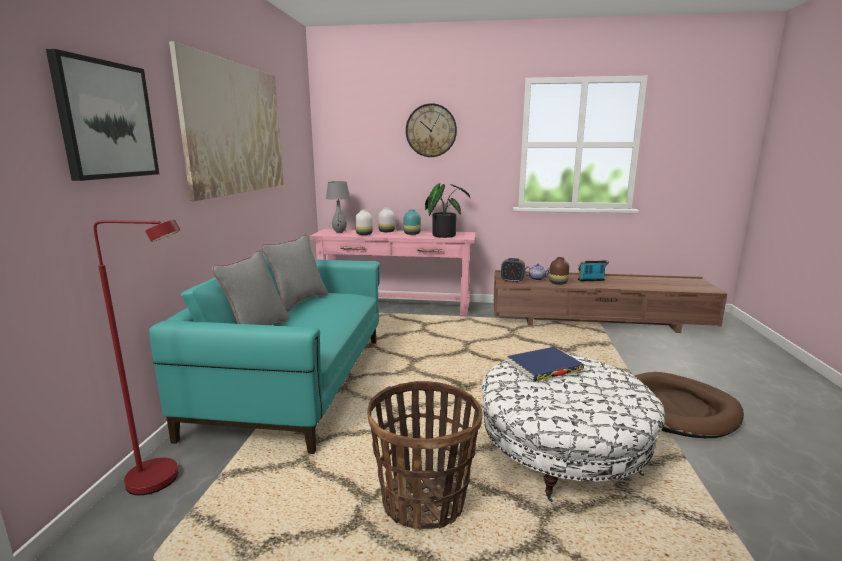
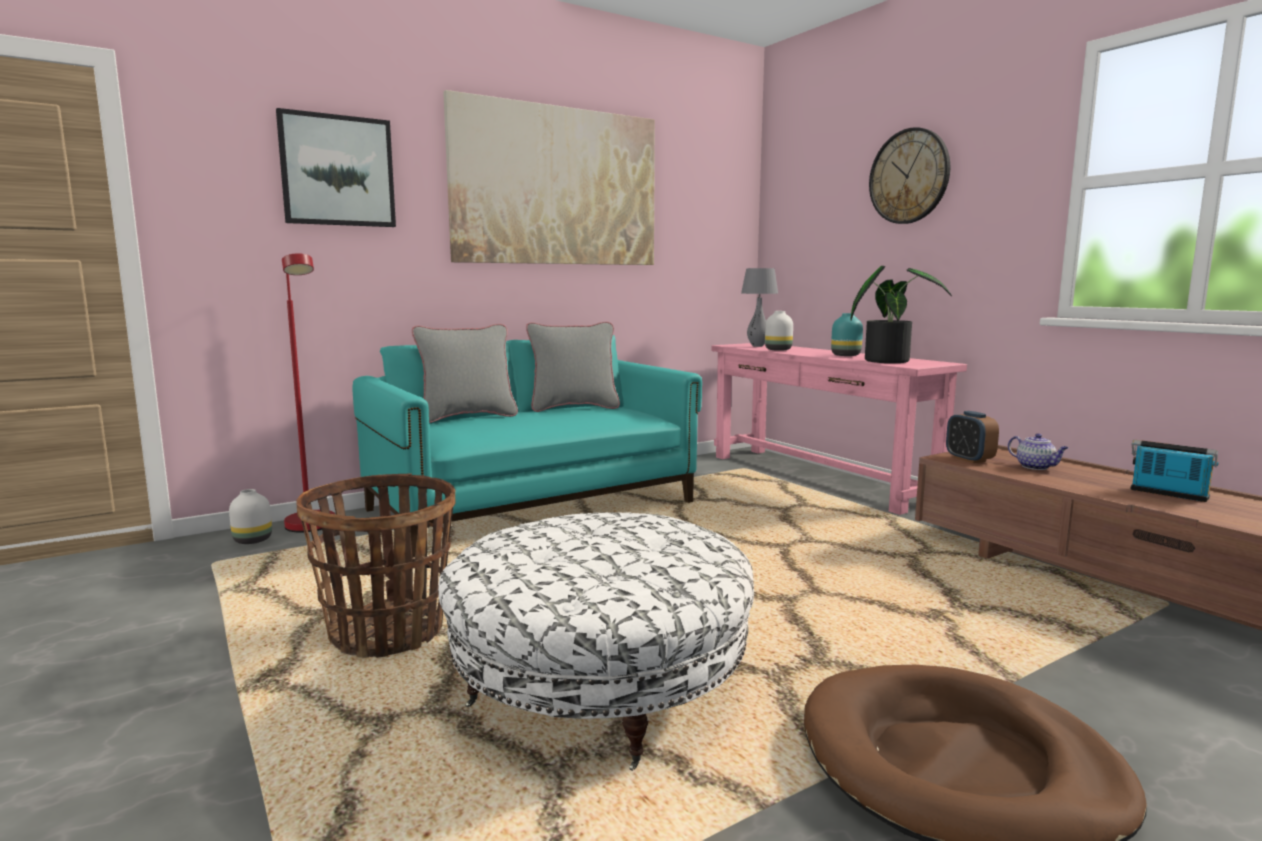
camera: 50 degrees right, 5 degrees down
(386, 231) = (822, 351): white vase -> white vase (254, 540)
(544, 367) = (621, 527): blue book -> none
(558, 283) = (1061, 480): brown vase -> none

